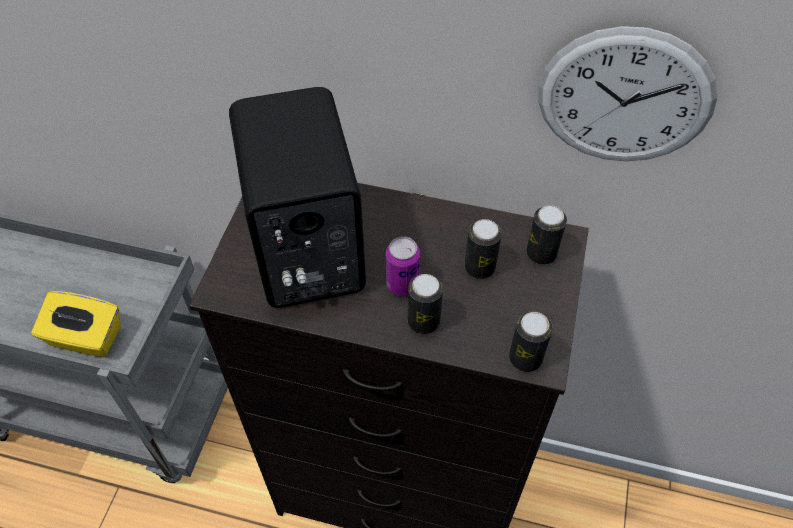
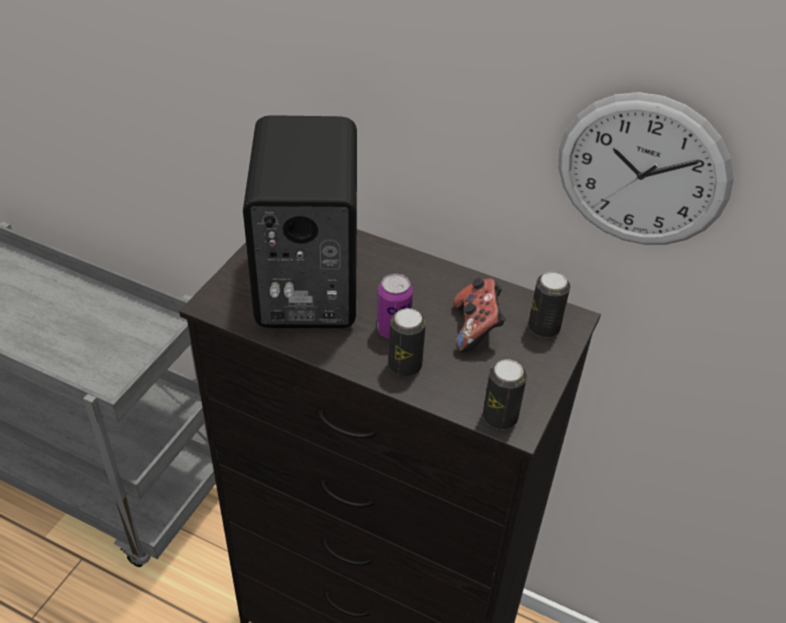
camera: 10 degrees right, 10 degrees down
(85, 338) = (83, 367): yellow tissue box -> none
(479, 267) = (476, 328): can -> game controller

